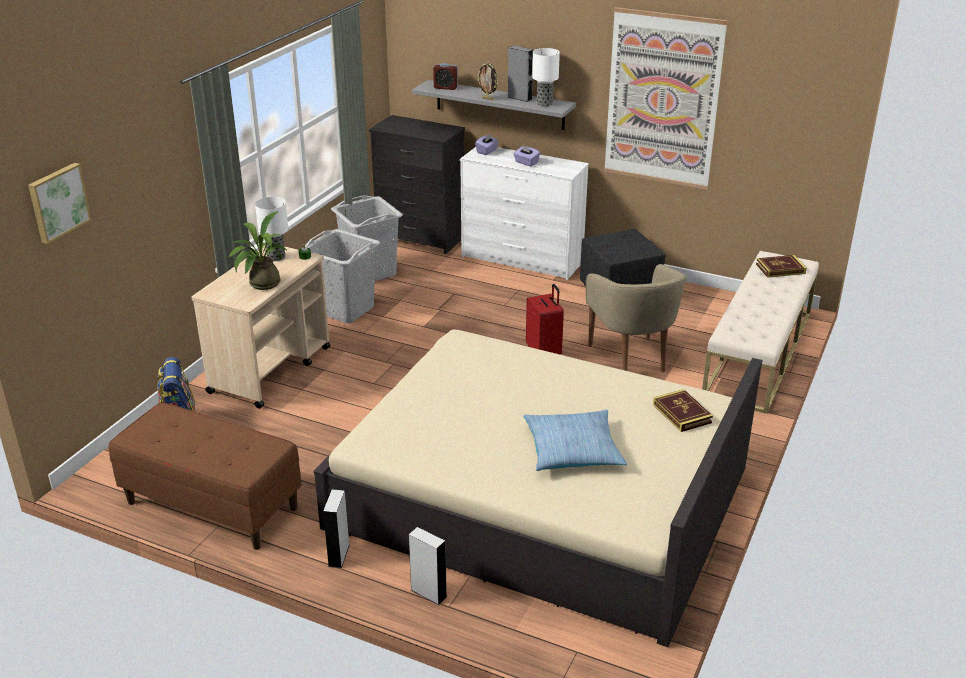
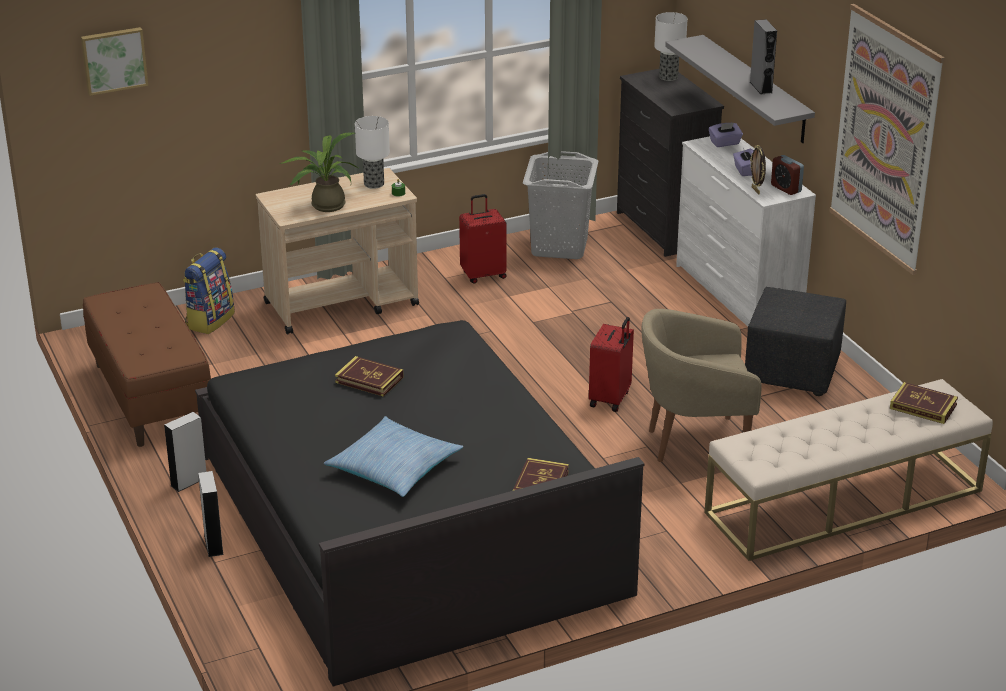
camera: 40 degrees right, 0 degrees up
(345, 309) = (483, 275): grey laundry basket -> red suitcase
(445, 87) = (704, 50): alarm clock -> alarm clock (786, 188)
(458, 397) = (369, 380): none -> book
(488, 99) = (724, 77): picture frame -> picture frame (756, 190)
(541, 498) = (408, 522): beige bed -> black bed
(544, 104) = (774, 103): table lamp -> table lamp (668, 77)
(631, 358) = (694, 443): beige armchair -> beige armchair turned 60 degrees clockwise

